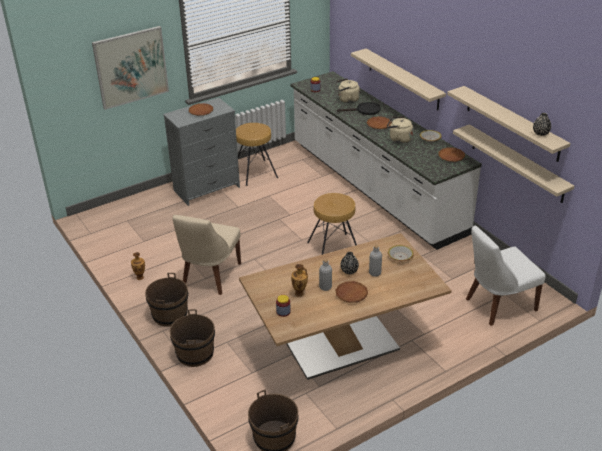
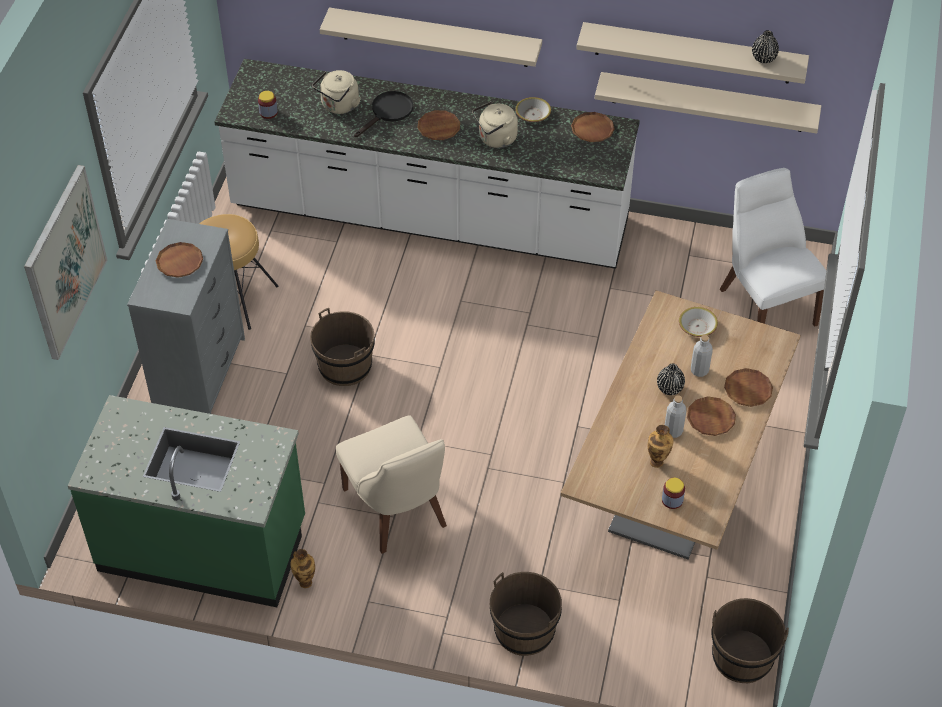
camera: 45 degrees left, 15 degrees up
(125, 242) = (203, 545): none -> green counter
(170, 315) = (421, 604): brown bucket -> brown bucket (345, 366)
(333, 249) = (497, 354): brown stool -> none
(388, 294) = (748, 390): none -> brown plate
(497, 305) = (765, 304): white chair -> white chair turned 135 degrees clockwise

